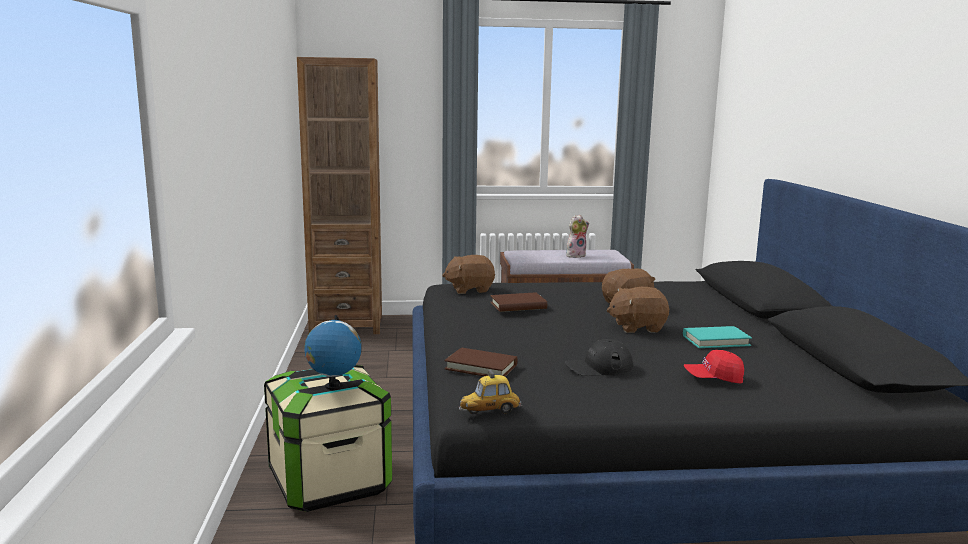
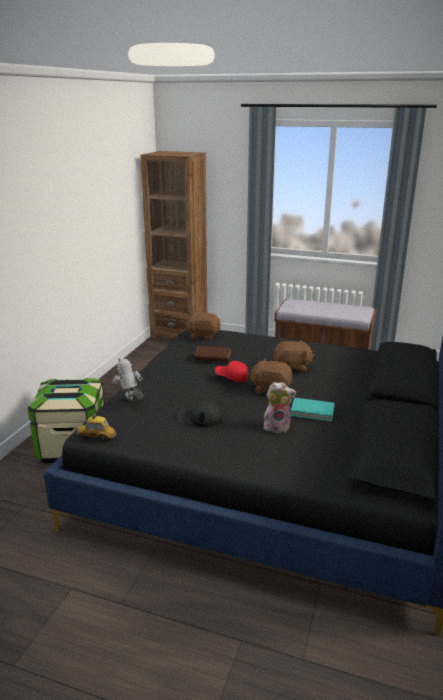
camera: 25 degrees right, 10 degrees up
(334, 386) = (63, 395): globe -> none
(481, 367) = (130, 403): brown book -> toy robot
(575, 255) = (331, 310): plush toy -> plush toy (277, 426)
(713, 379) = (263, 444): red cap -> red cap (231, 377)

